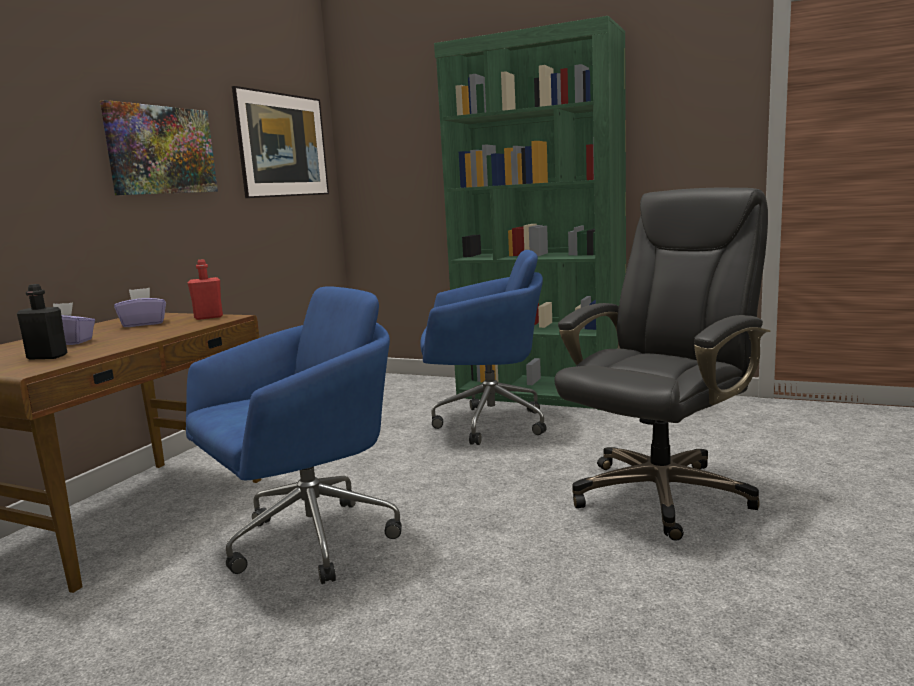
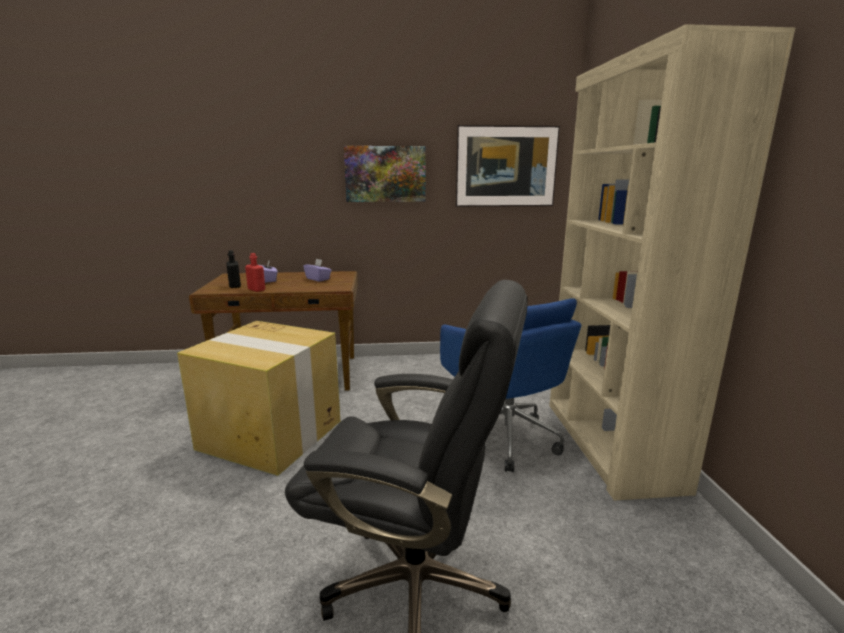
camera: 60 degrees right, 5 degrees up
(208, 317) = (339, 284): red bottle -> red bottle (256, 289)
(306, 545) = (272, 435): blue office chair -> cardboard box
(541, 394) = (609, 444): green bookcase -> beige bookcase

